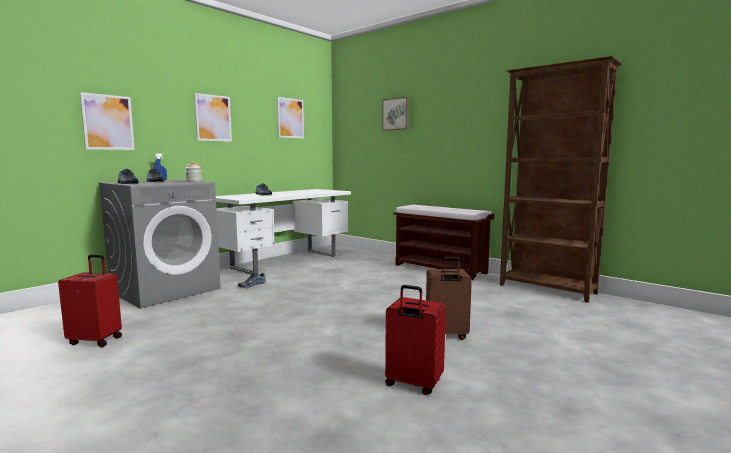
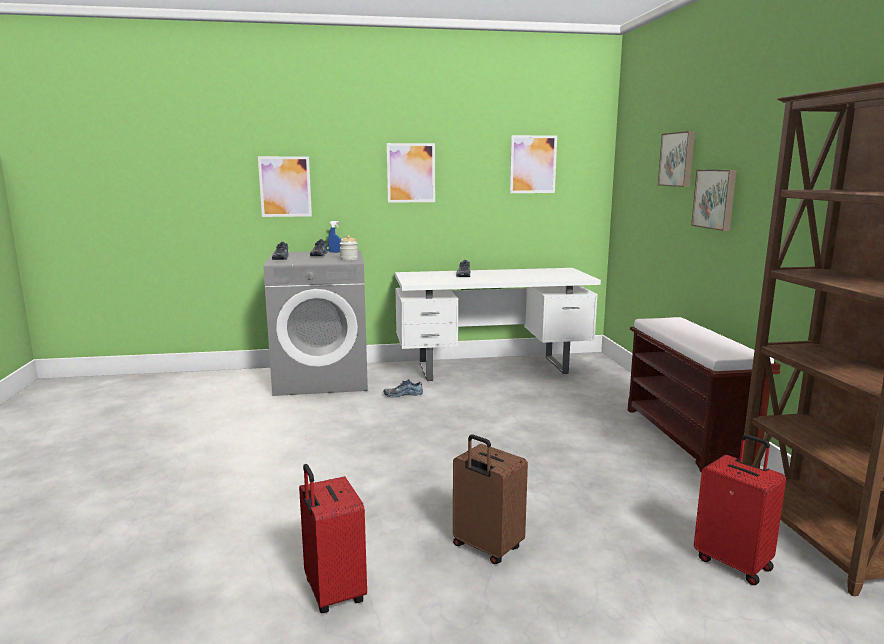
camera: 40 degrees right, 5 degrees up
(96, 340) = (197, 421): red suitcase -> red suitcase (734, 563)
(431, 133) = (715, 199): none -> picture

